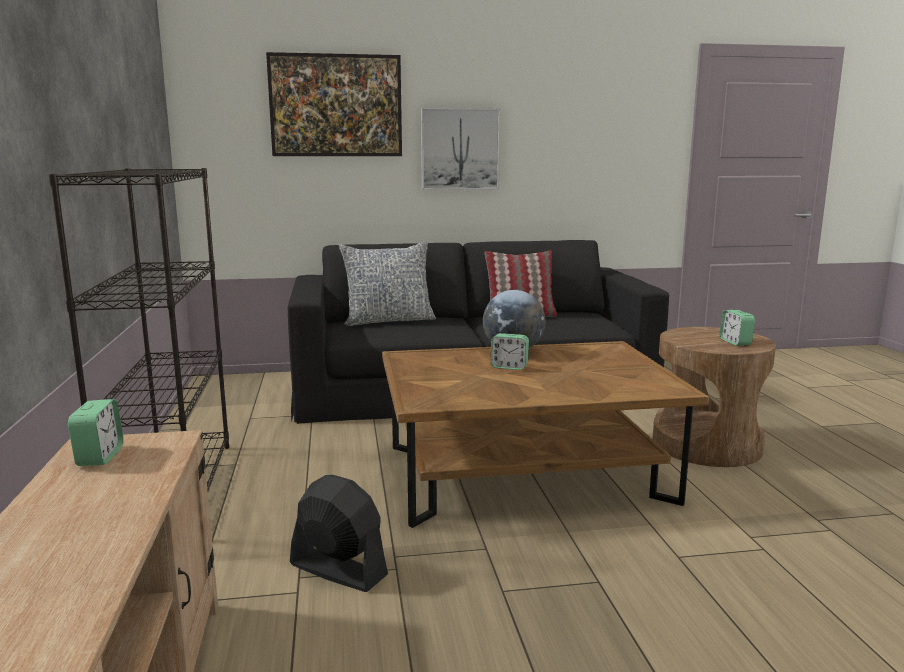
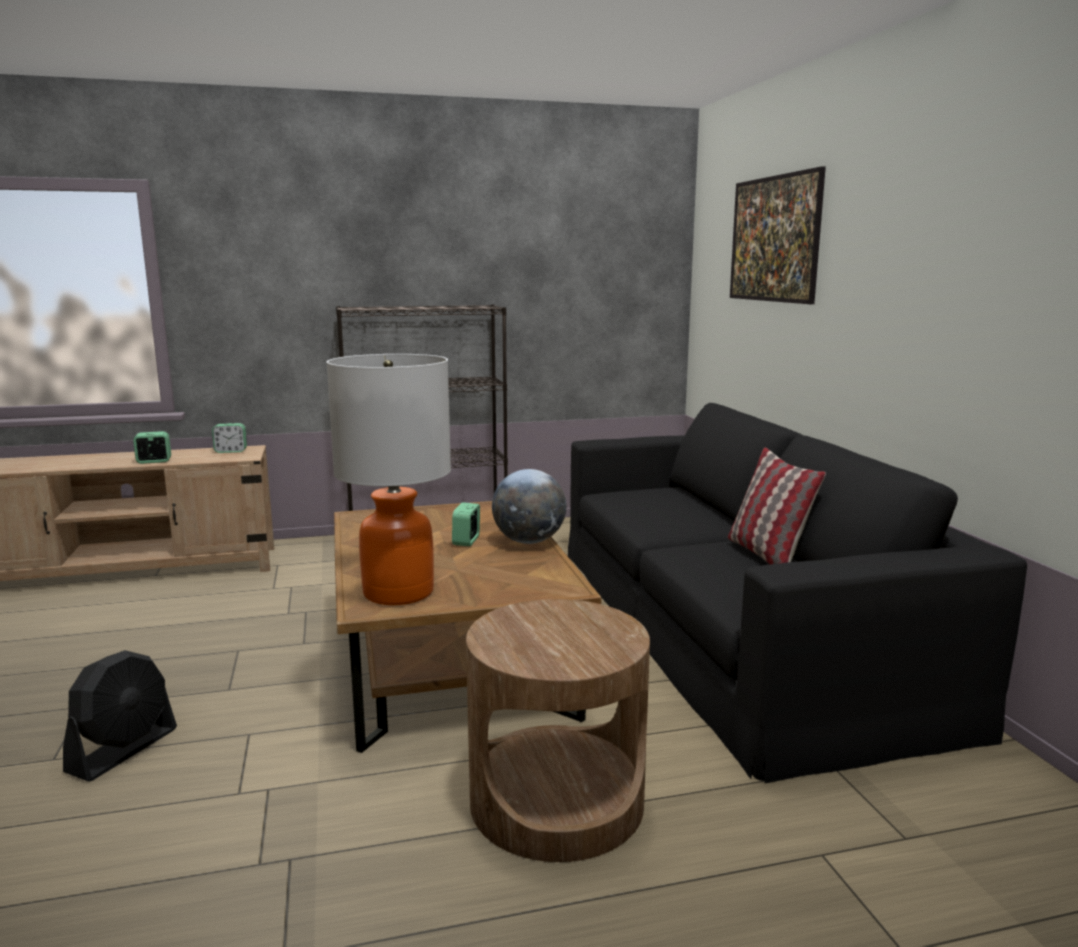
camera: 85 degrees right, 0 degrees up
(338, 570) = (295, 596): black fan -> black fan (123, 750)
(388, 321) = (684, 500): pillow -> none
(460, 149) = (866, 298): picture -> none
(637, 383) = (399, 592): none -> table lamp
(735, 342) = (536, 645): alarm clock -> alarm clock (154, 461)

